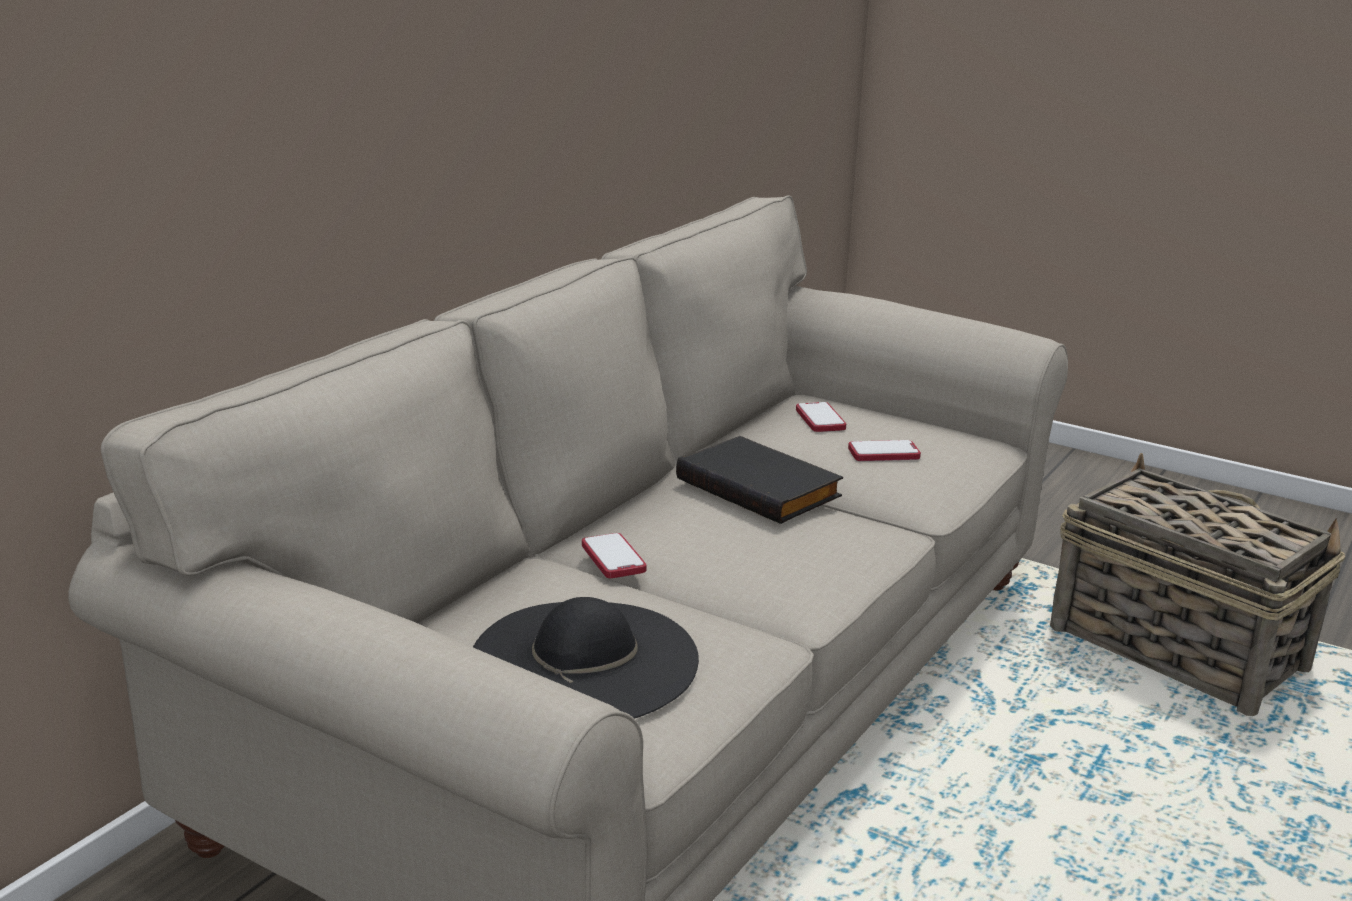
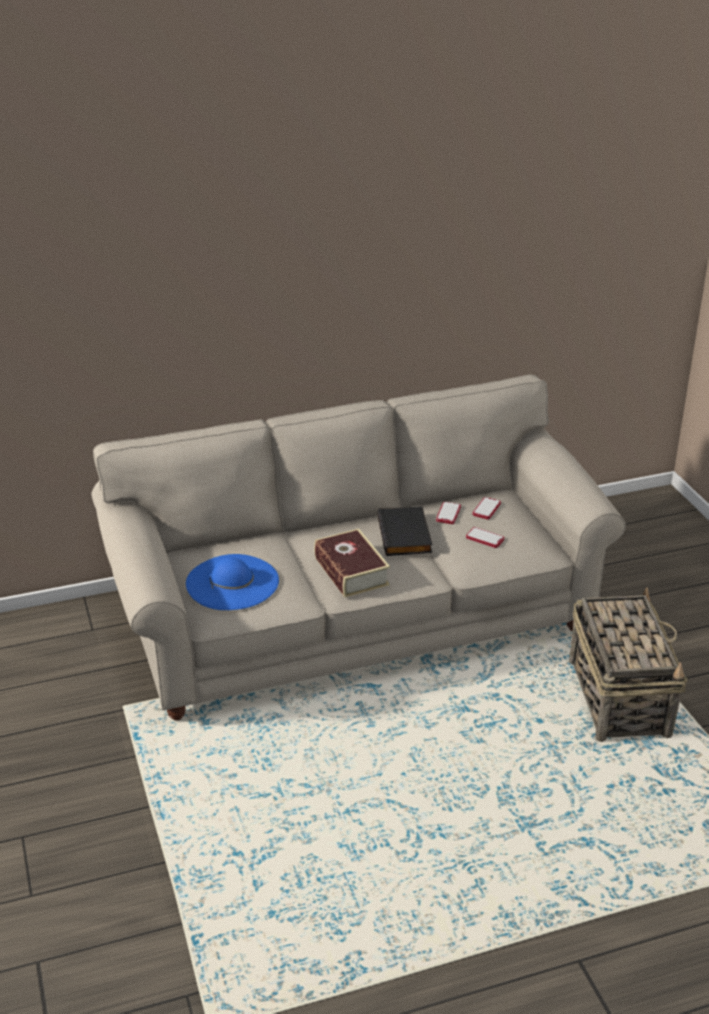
camera: 40 degrees right, 10 degrees up
(584, 660) = (232, 582): black hat -> blue hat
(613, 558) = (301, 545): phone -> phone (448, 514)
(759, 566) = (351, 571): none -> book

